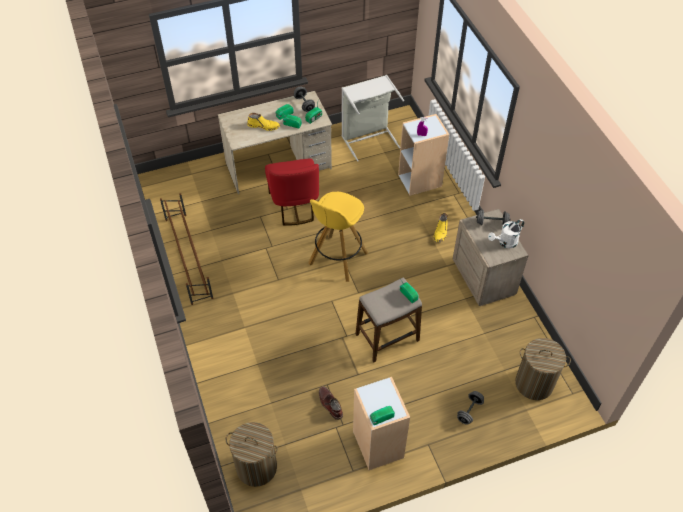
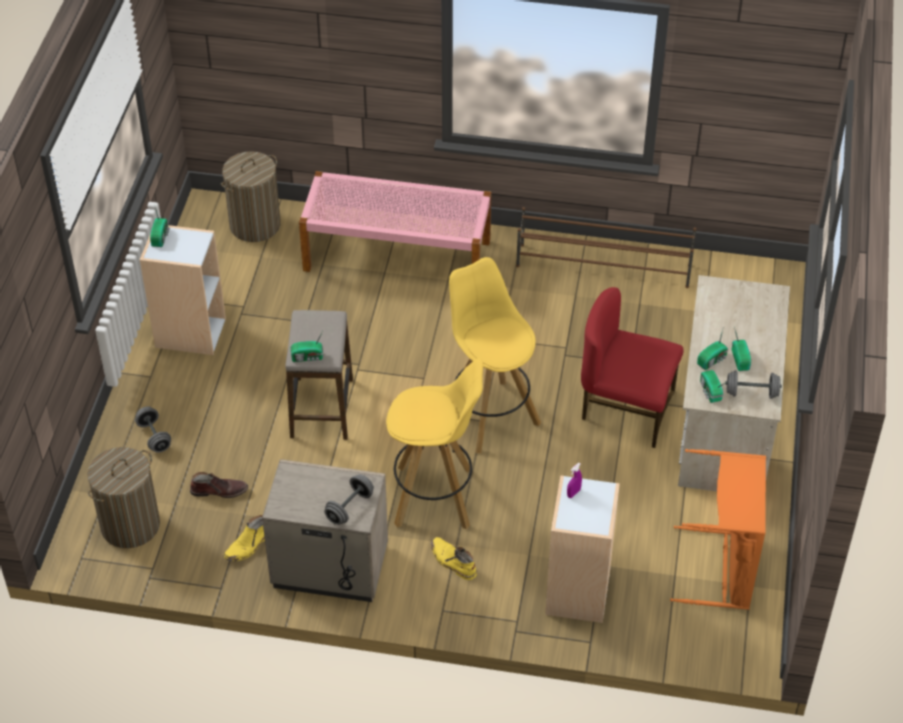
camera: 120 degrees right, 5 degrees down
(238, 364) = (397, 255): none -> pink bench
(264, 126) = (729, 327): yellow boot -> yellow boot (248, 545)
(330, 404) = (276, 313): brown boot -> brown boot (219, 490)
(368, 138) = (723, 569): grey laundry basket -> orange laundry basket
(408, 256) = (435, 497): none -> yellow stool
(505, 242) = (303, 503): white watering can -> none

